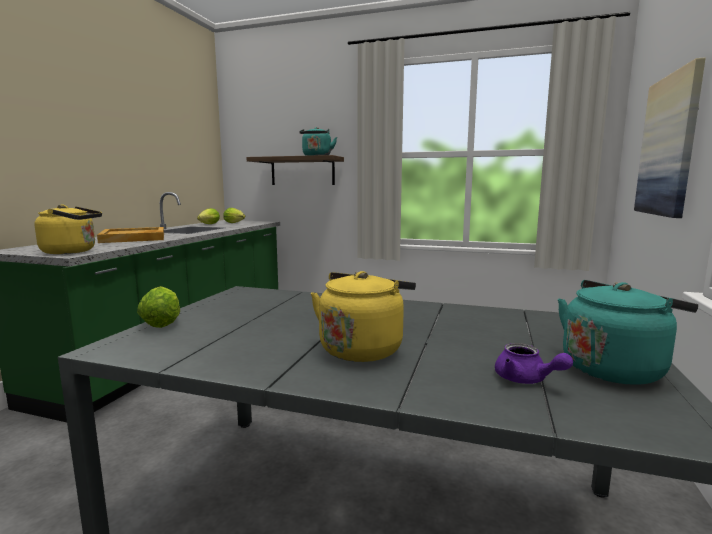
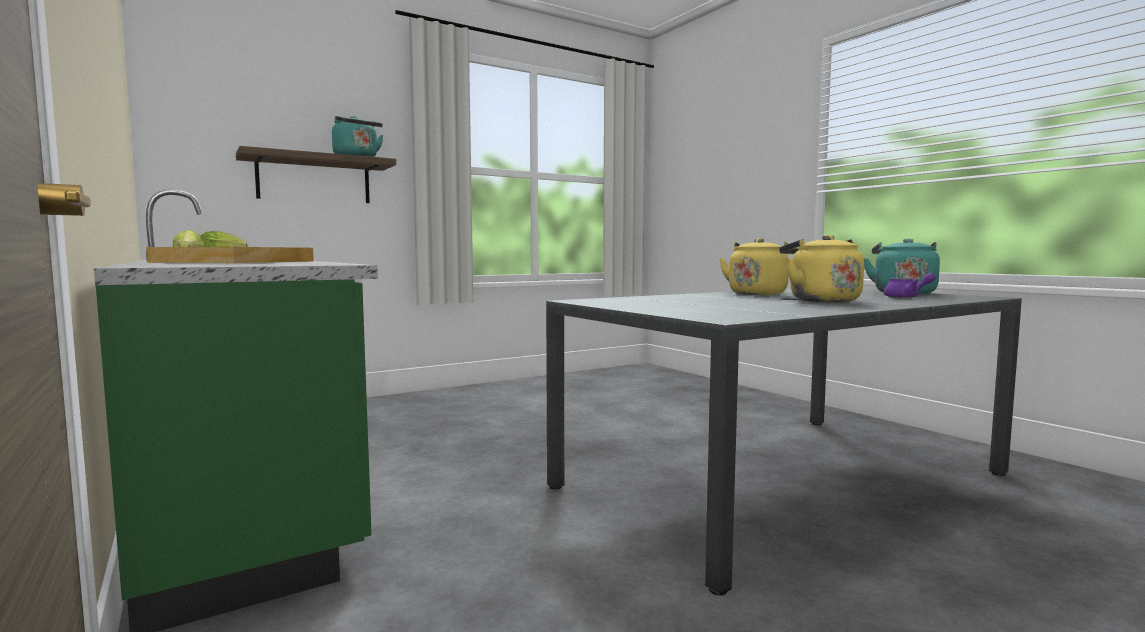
camera: 50 degrees left, 5 degrees down
(72, 252) = (308, 264): yellow kettle -> yellow kettle (758, 293)
(163, 322) = (660, 311): lettuce -> none
(669, 146) = (737, 177): picture -> none

